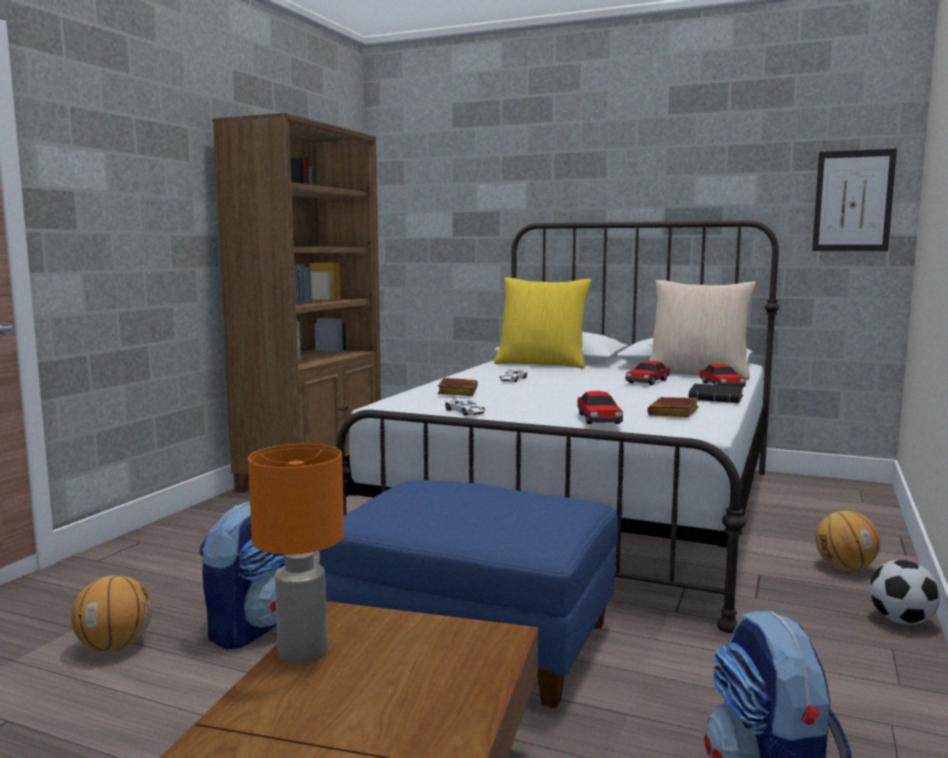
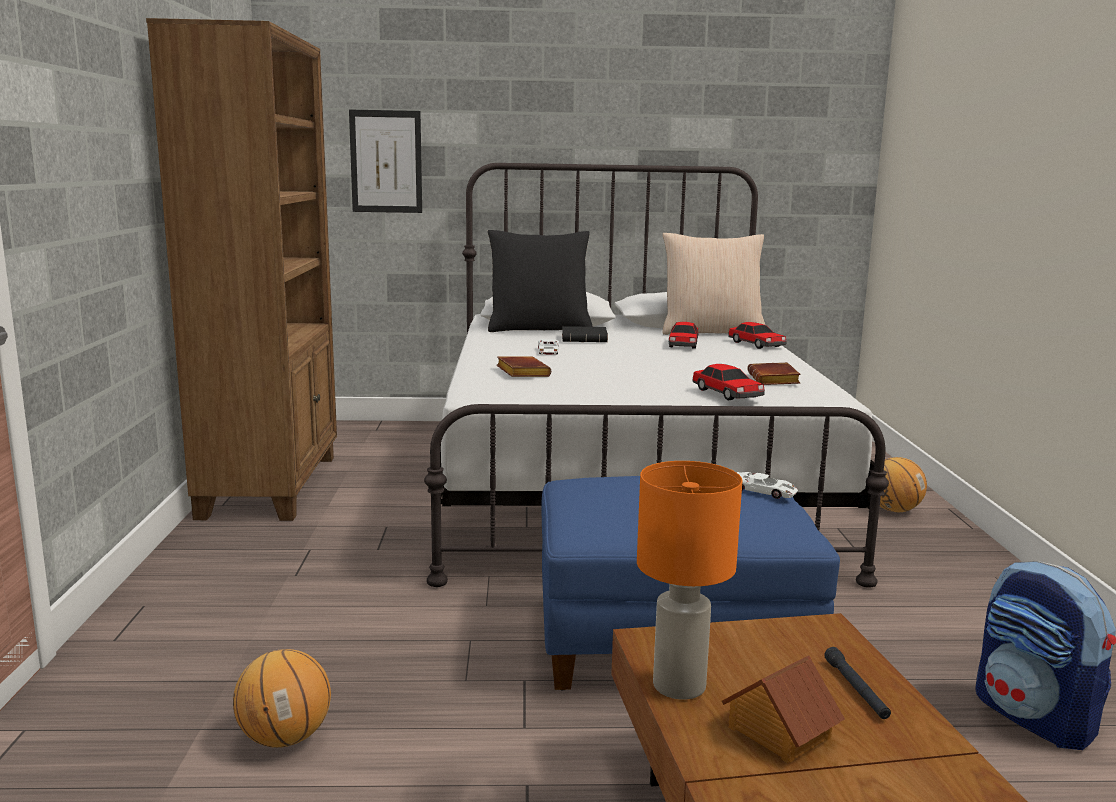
camera: 25 degrees left, 5 degrees up
(251, 628) = (424, 679): backpack -> none
(325, 707) = (778, 732): none -> toy house
(448, 691) = (856, 690): none -> black flashlight
(465, 412) = (580, 397): white toy car -> white toy car (763, 491)
(542, 364) = (539, 329): yellow pillow -> black pillow
(717, 399) = (780, 360): black book -> black book (585, 339)
(853, 201) = (823, 149): picture -> picture (386, 161)
(901, 621) = (978, 551): football -> none

